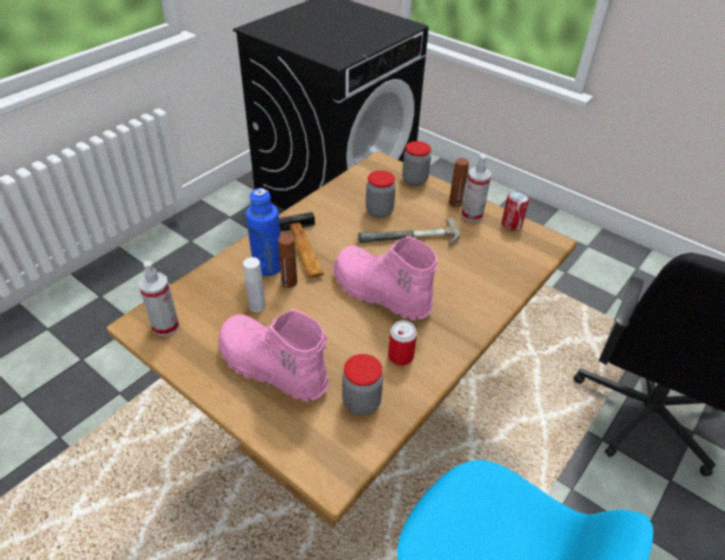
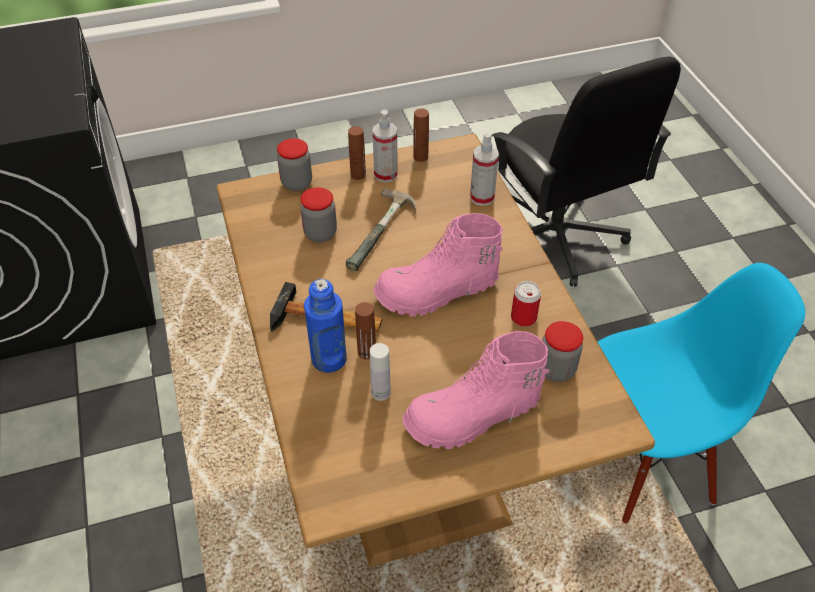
camera: 55 degrees left, 5 degrees up
(166, 326) = (350, 483): spray bottle -> spray bottle (482, 197)
(511, 224) = (420, 157): can -> brown bottle

